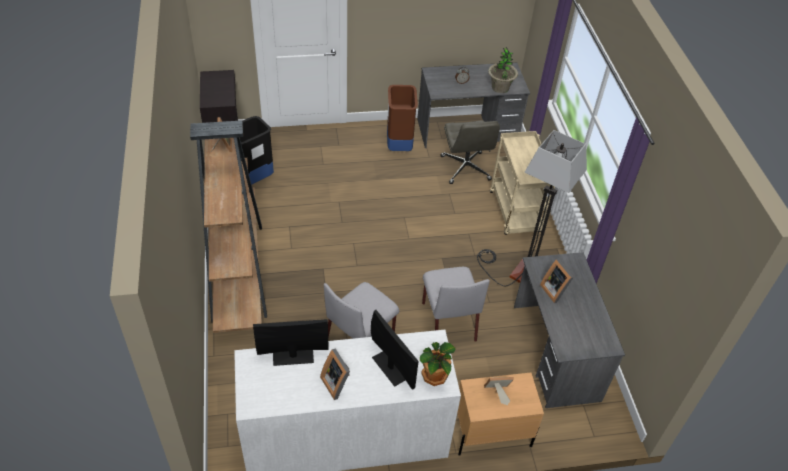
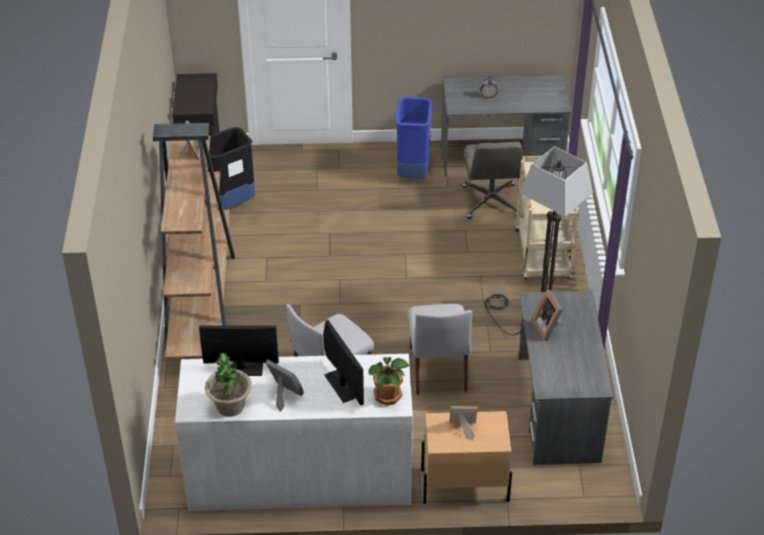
camera: 10 degrees right, 5 degrees down
(337, 382) = (284, 395): picture frame -> picture frame turned 150 degrees clockwise
(399, 145) = (412, 172): brown trash can -> blue trash can
(500, 88) = (535, 104): potted plant -> potted plant (230, 406)

